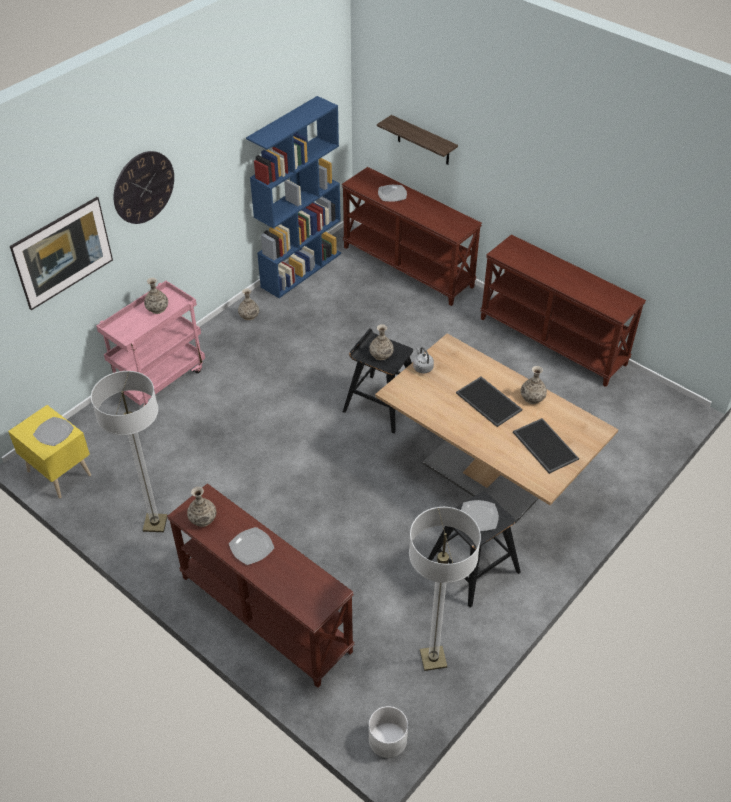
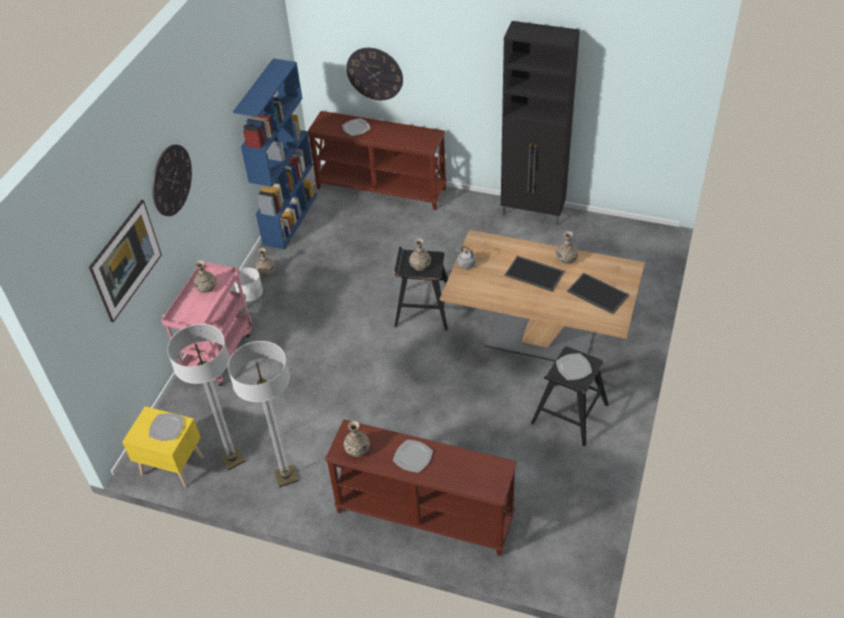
camera: 20 degrees left, 0 degrees up
(387, 740) = (578, 573): white planter -> white planter (250, 292)
(423, 141) = (374, 73): shelf -> wall clock
(433, 659) = (579, 497): floor lamp -> floor lamp (232, 459)
(553, 341) = (533, 212): brown console table -> black cabinet

